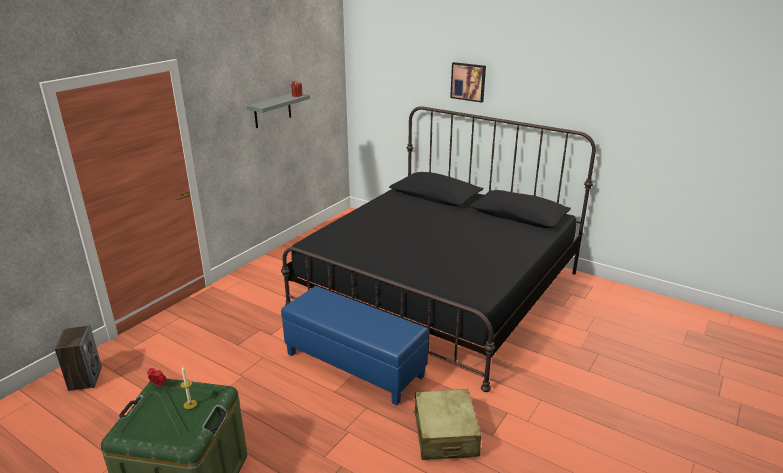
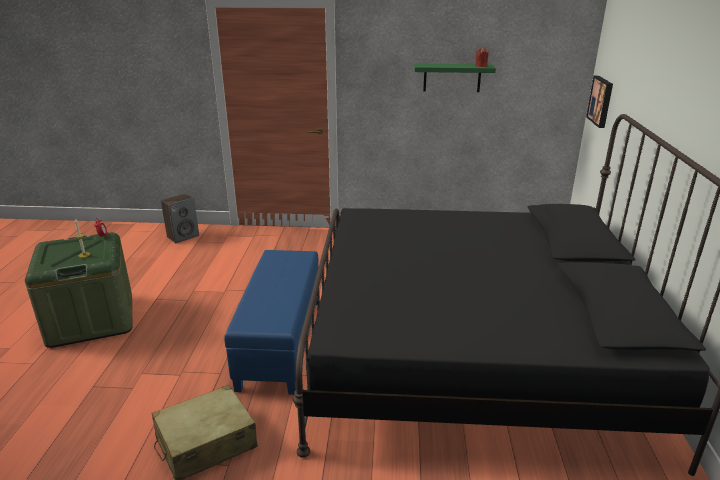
camera: 60 degrees right, 0 degrees up
(272, 110) = (452, 77): grey shelf -> green shelf
(468, 81) = (677, 85): picture -> picture (601, 101)

